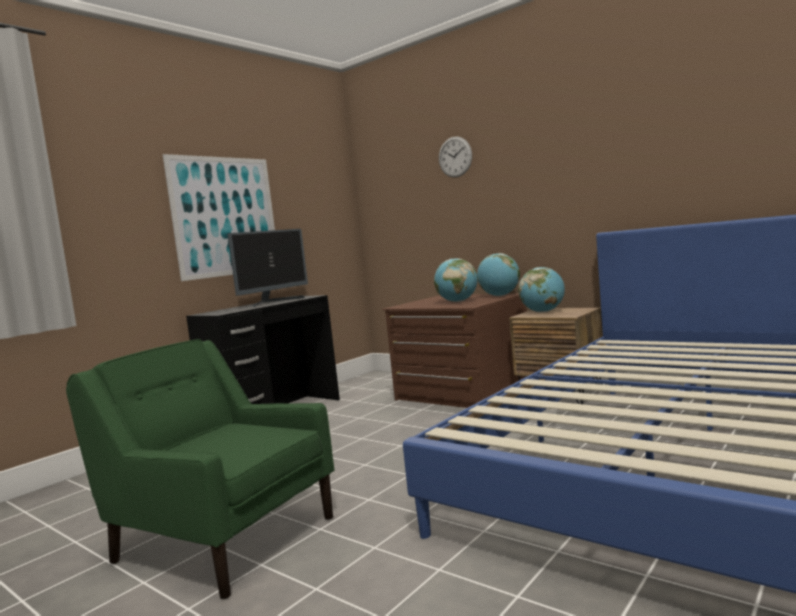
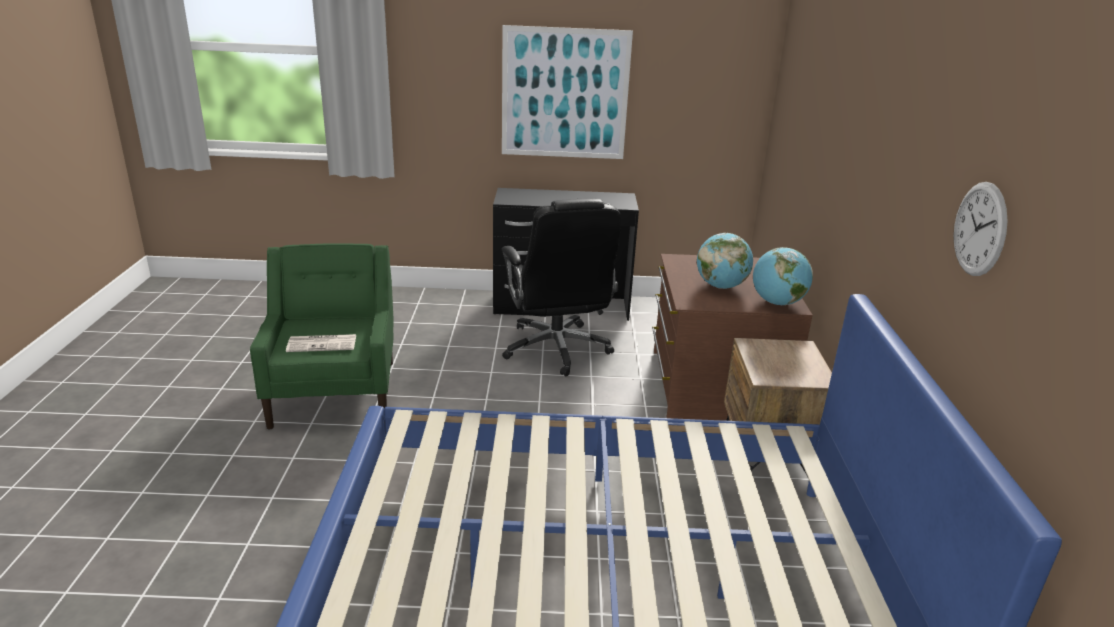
camera: 50 degrees right, 20 degrees up
(241, 446) = (323, 343): none -> newspaper
(273, 302) = (583, 198): monitor -> none
(335, 427) = (557, 349): none -> black office chair
(455, 157) = (829, 87): wall clock -> wall clock (979, 229)
(543, 312) = (780, 353): globe -> none

